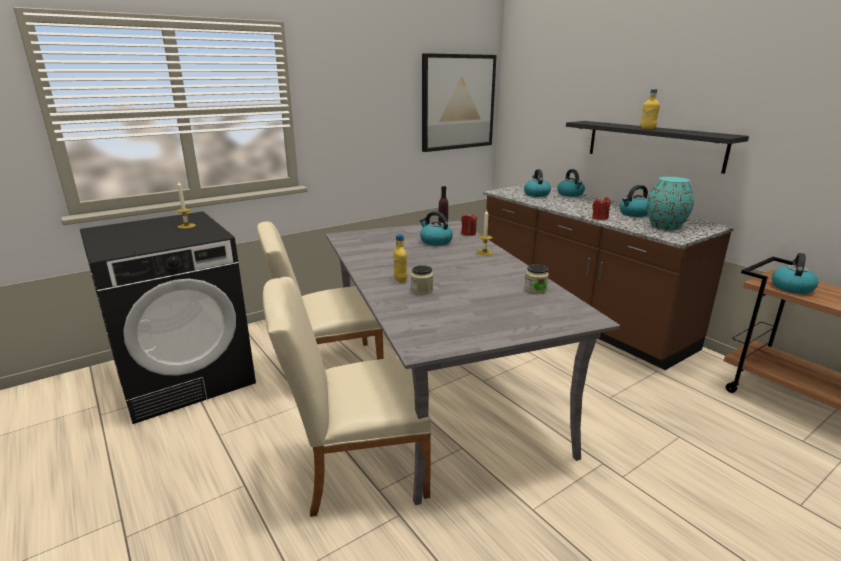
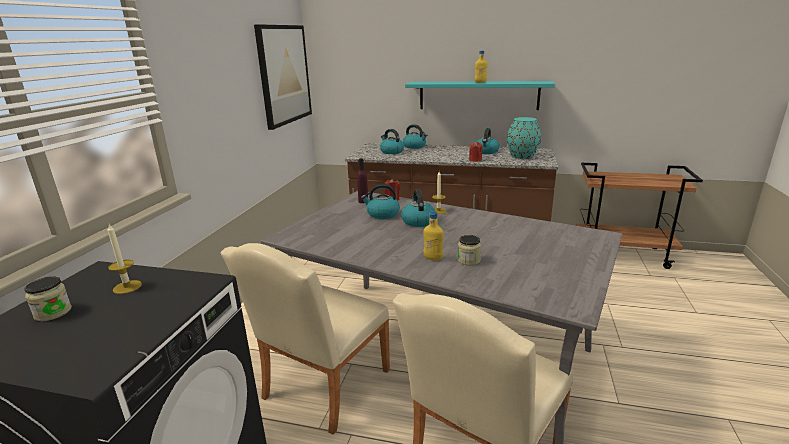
camera: 40 degrees left, 0 degrees up
(535, 289) = (533, 228): jar -> jar (53, 312)
(653, 145) = (478, 95): black shelf -> turquoise shelf
(791, 287) = (612, 179): kettle -> kettle (418, 221)

